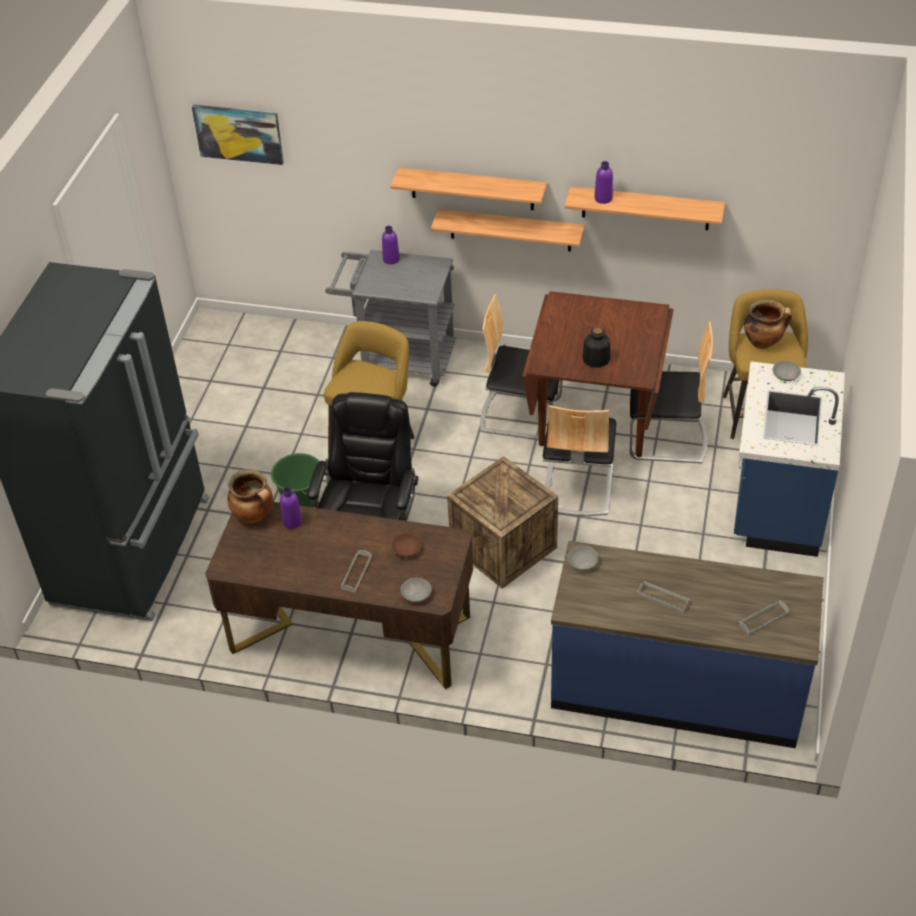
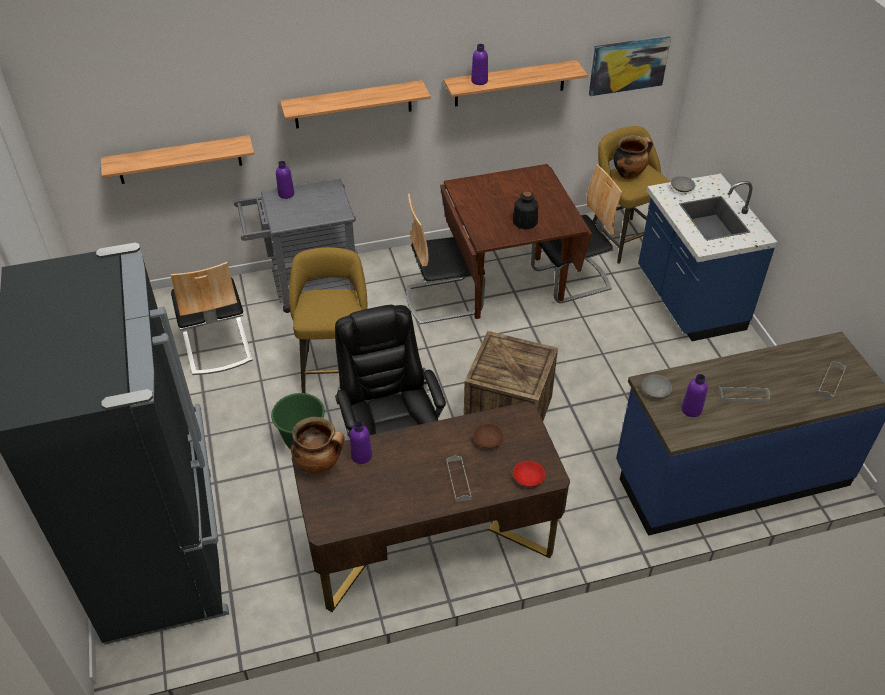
camera: 30 degrees left, 0 degrees up
(238, 133) = (108, 105): picture -> picture (628, 65)
(416, 594) = (528, 477): grey bowl -> red bowl
(510, 230) = (390, 137): shelf -> shelf (179, 160)
(577, 485) = (530, 340): chair -> chair (216, 345)
(602, 591) = (691, 409): none -> purple bottle

